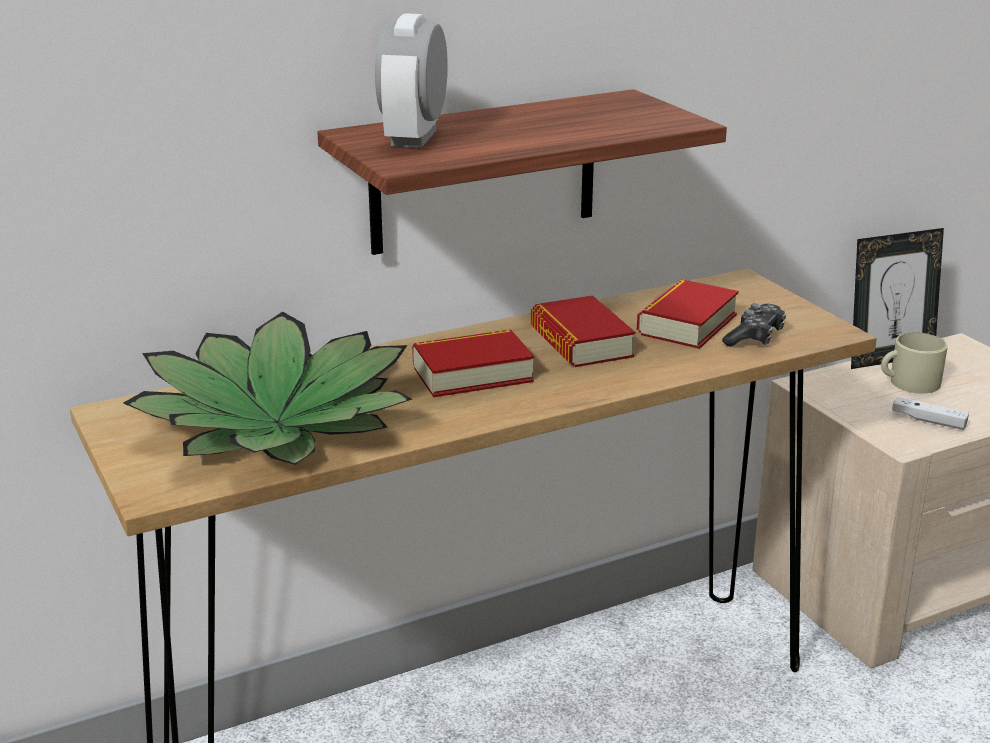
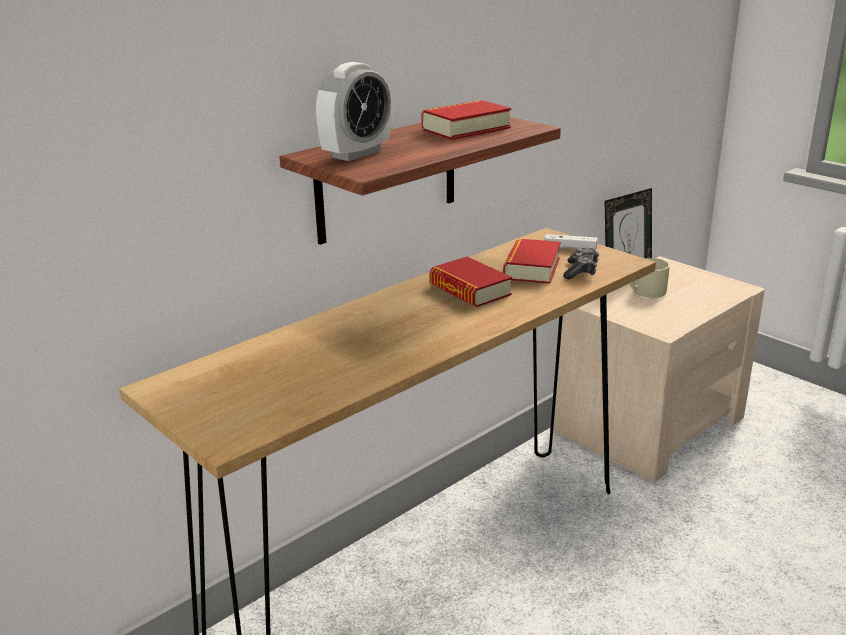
camera: 15 degrees left, 0 degrees up
(276, 422) = (288, 375): potted plant -> none
(414, 138) = (356, 154): alarm clock -> alarm clock turned 135 degrees counterclockwise
(472, 374) = (409, 321): book -> book (466, 128)
(928, 421) = (671, 314): white game controller -> white game controller (570, 248)

